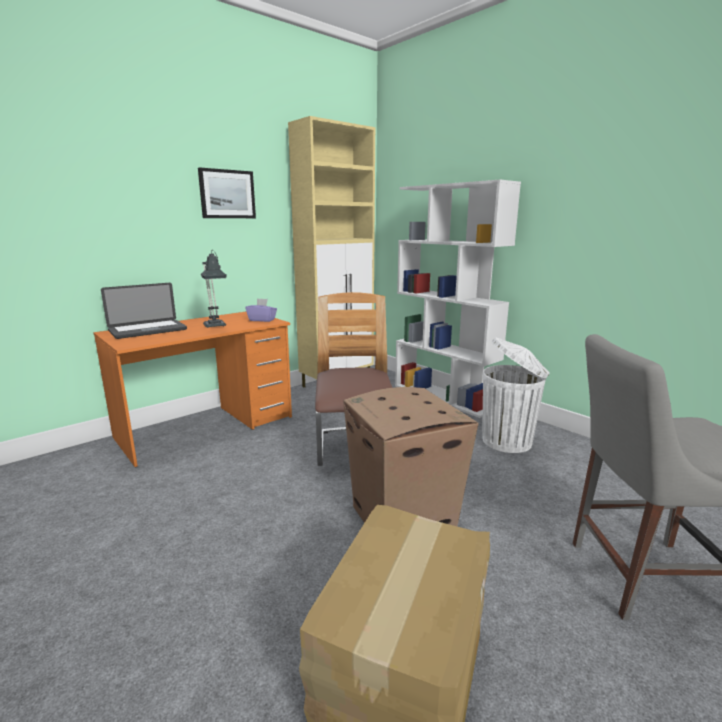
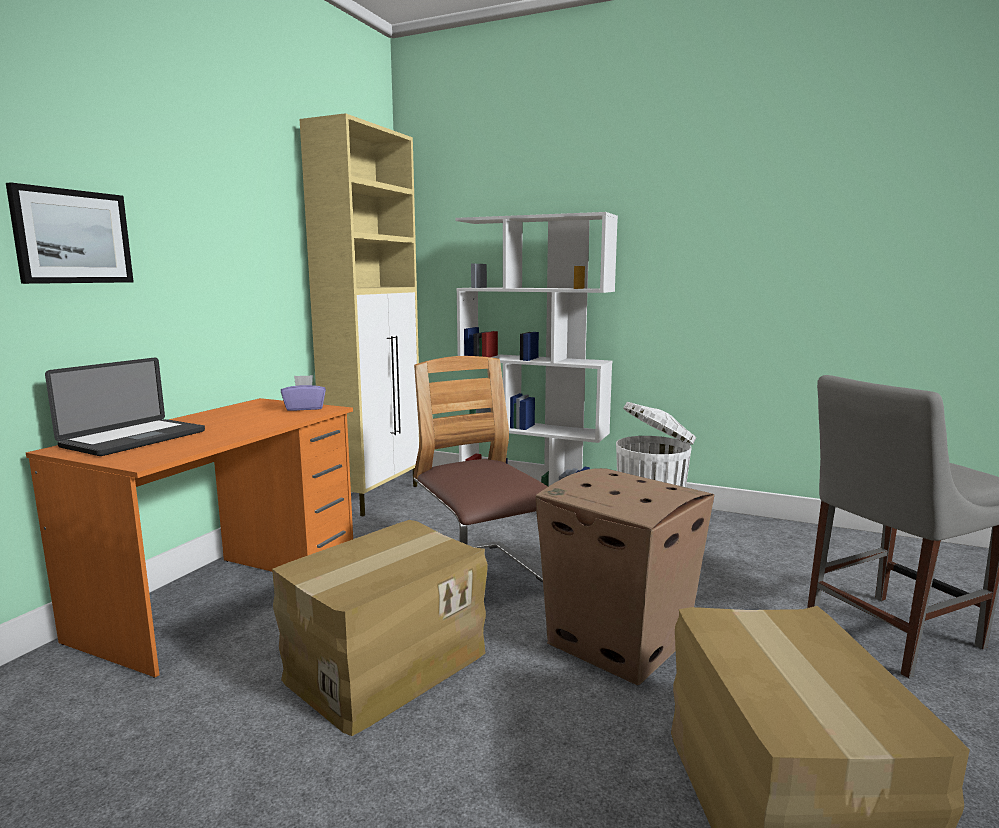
camera: 25 degrees left, 5 degrees down
(215, 327) = (247, 423): table lamp -> none
(227, 194) = (223, 218): picture -> picture (72, 237)
(246, 492) = (385, 665): none -> cardboard box

